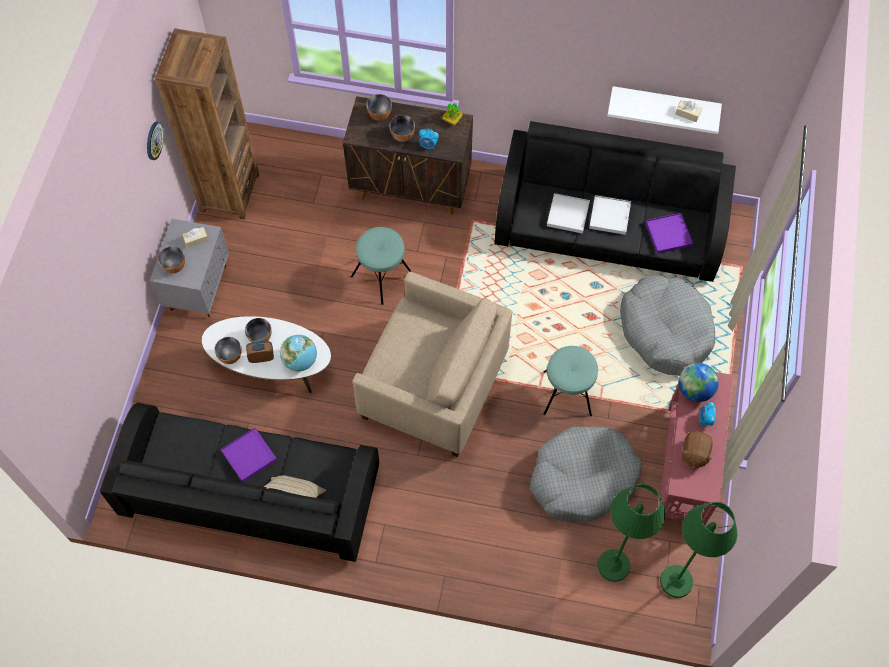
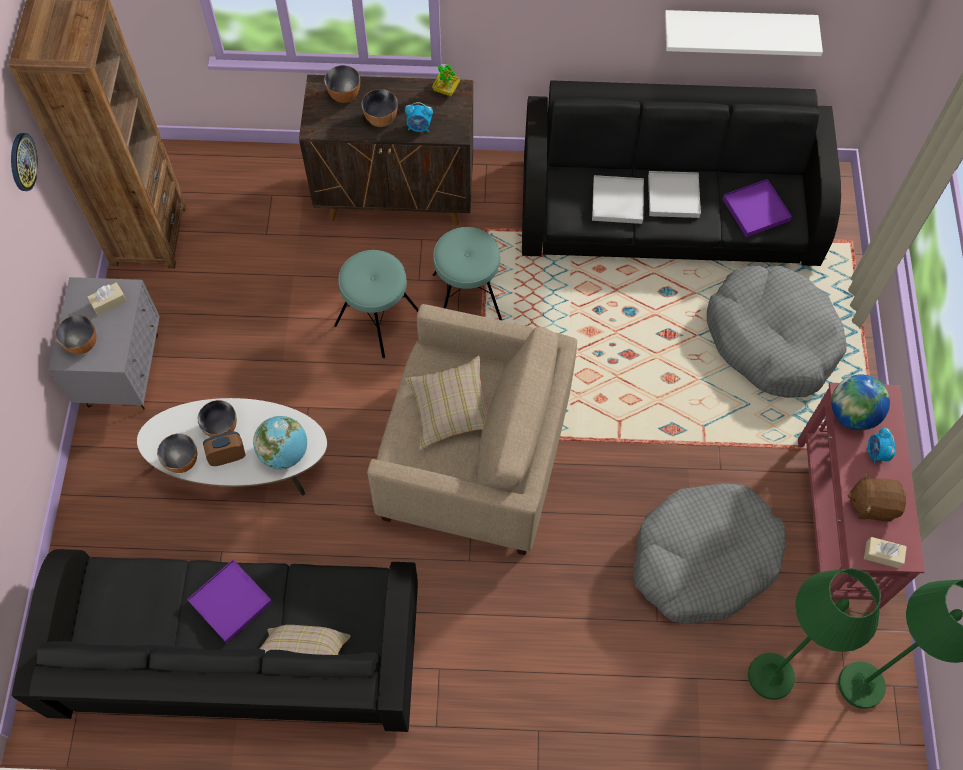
camera: 10 degrees left, 0 degrees up
(417, 347) = (449, 409): none -> beige pillow
(567, 393) = (658, 443): turquoise stool -> turquoise stool (467, 297)
(687, 114) = (776, 34): beige tissue box -> beige tissue box (882, 555)
(694, 453) = (872, 504): brown plush toy -> brown plush toy turned 90 degrees clockwise

